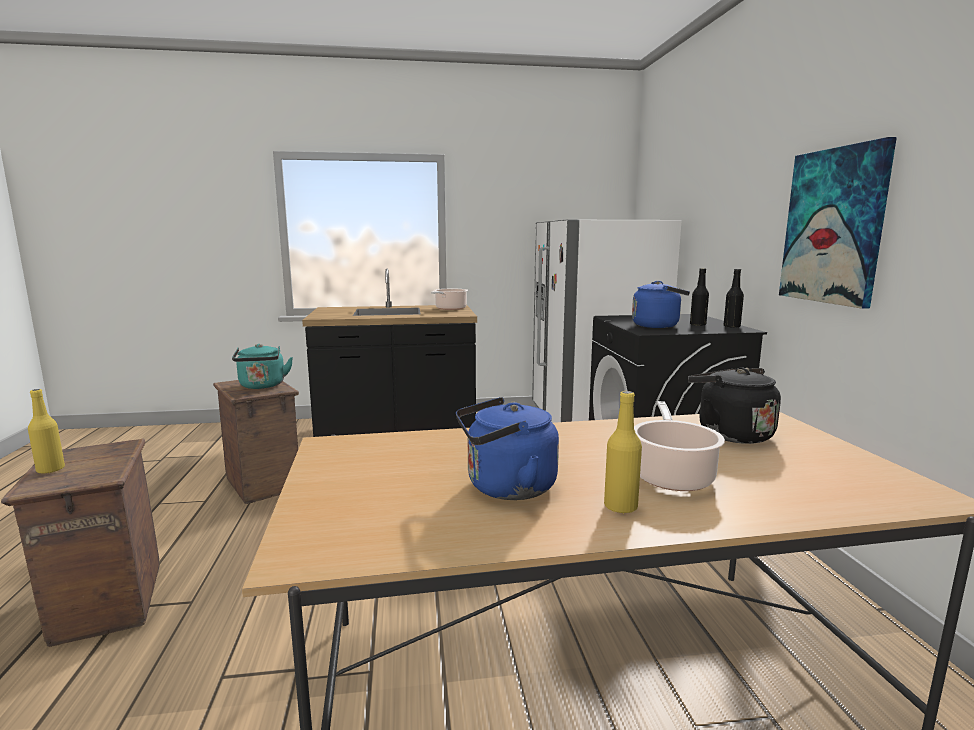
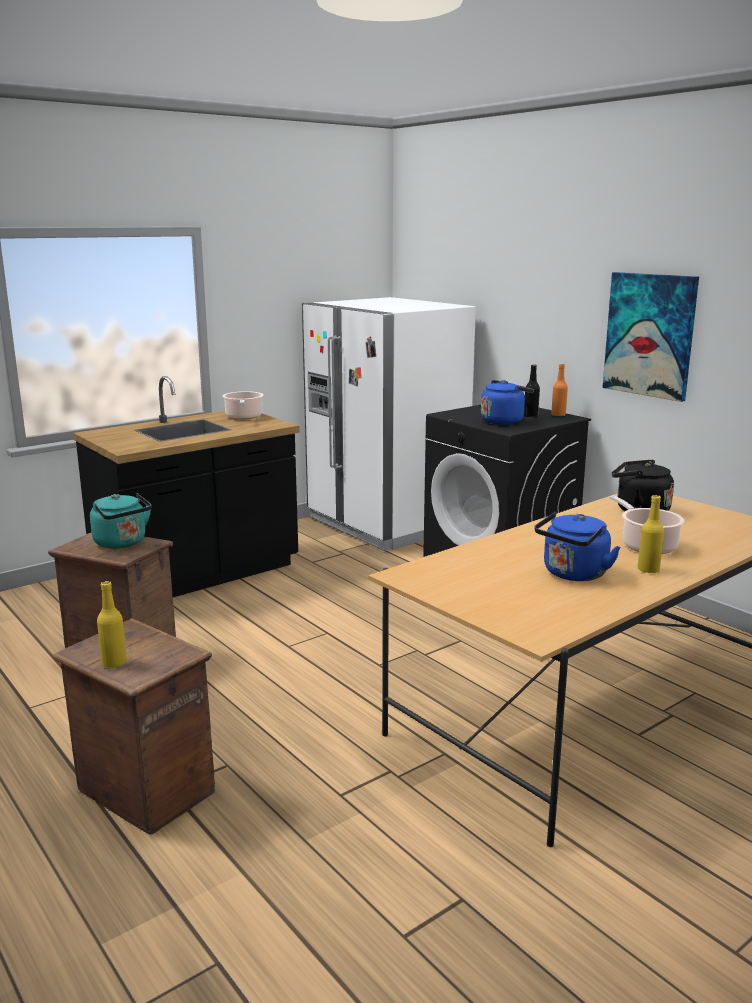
camera: 30 degrees left, 5 degrees up
(731, 326) = (558, 415): black bottle -> orange bottle

